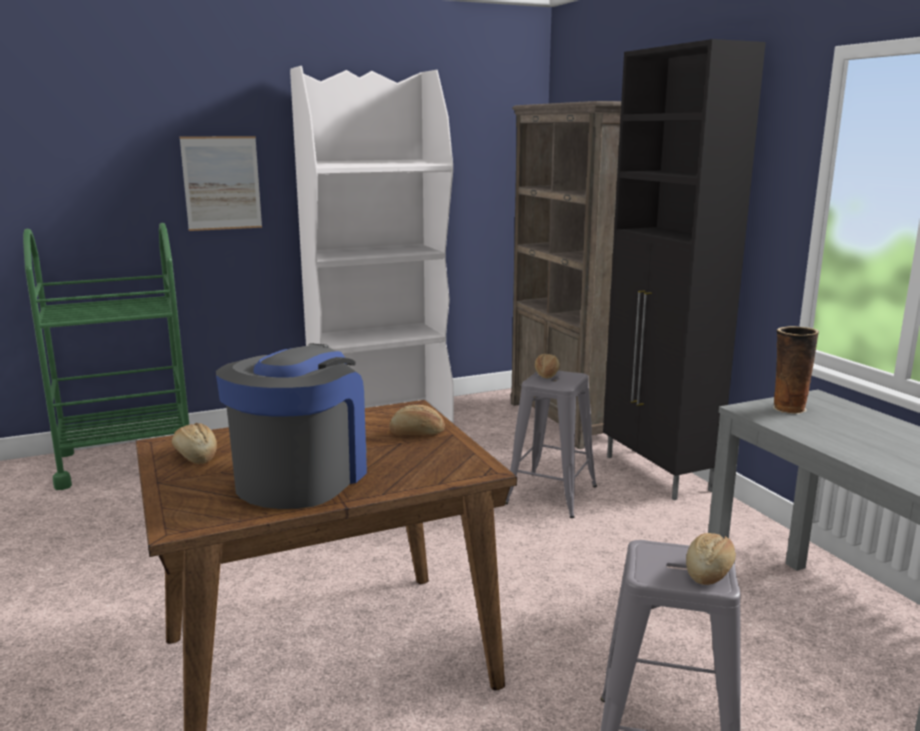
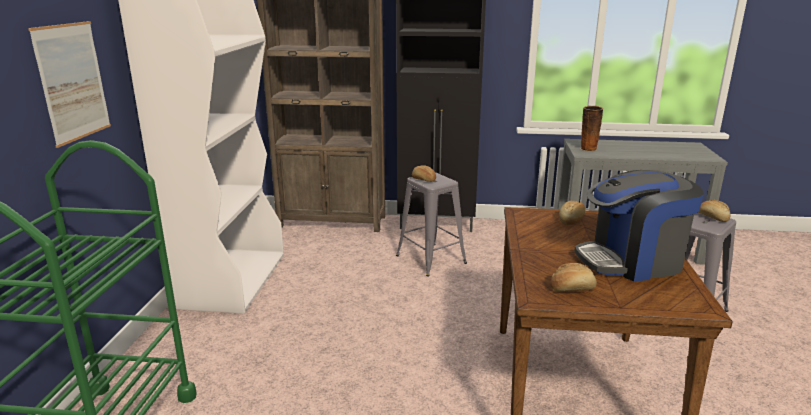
camera: 60 degrees left, 5 degrees up
(302, 477) = (631, 261): coffee machine -> coffee machine turned 60 degrees counterclockwise

